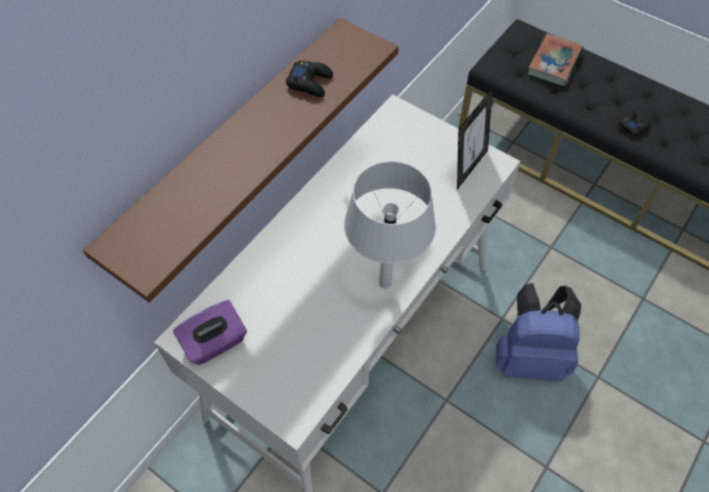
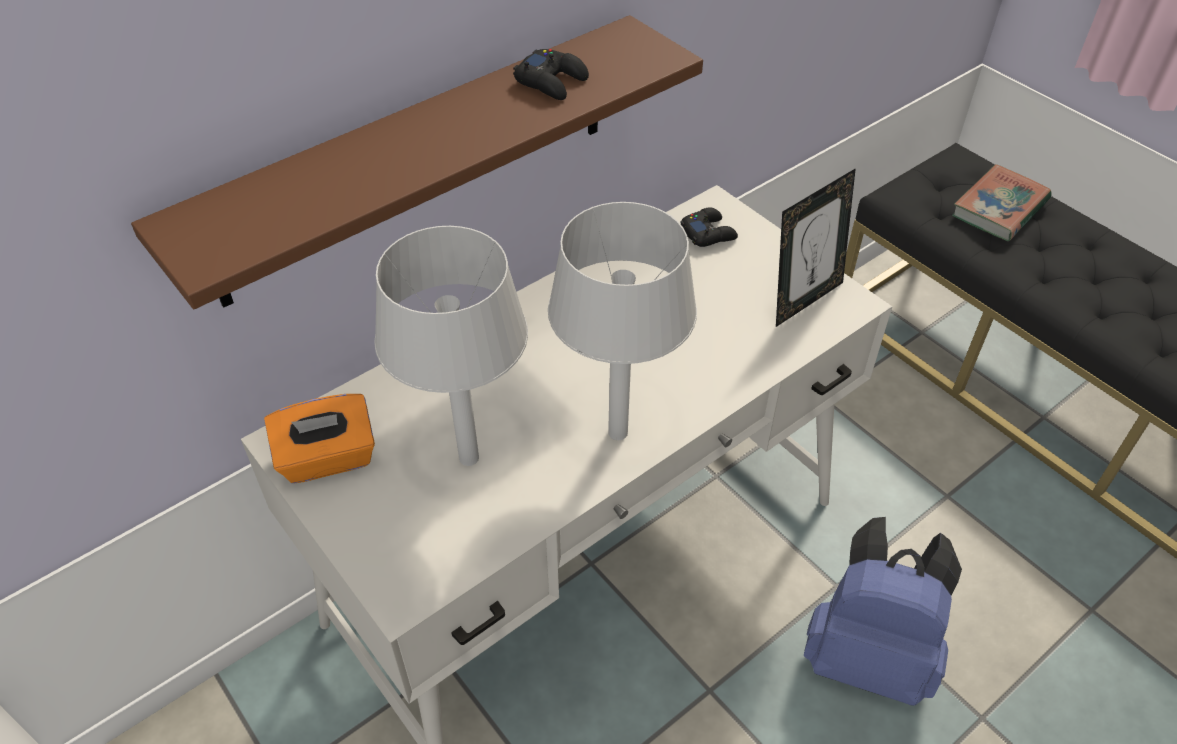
camera: 15 degrees right, 10 degrees down
(215, 342) = (328, 459): purple tissue box -> orange tissue box
(302, 321) = (470, 459): none -> grey table lamp
(633, 126) = (1111, 316): black game controller -> black game controller (708, 233)

